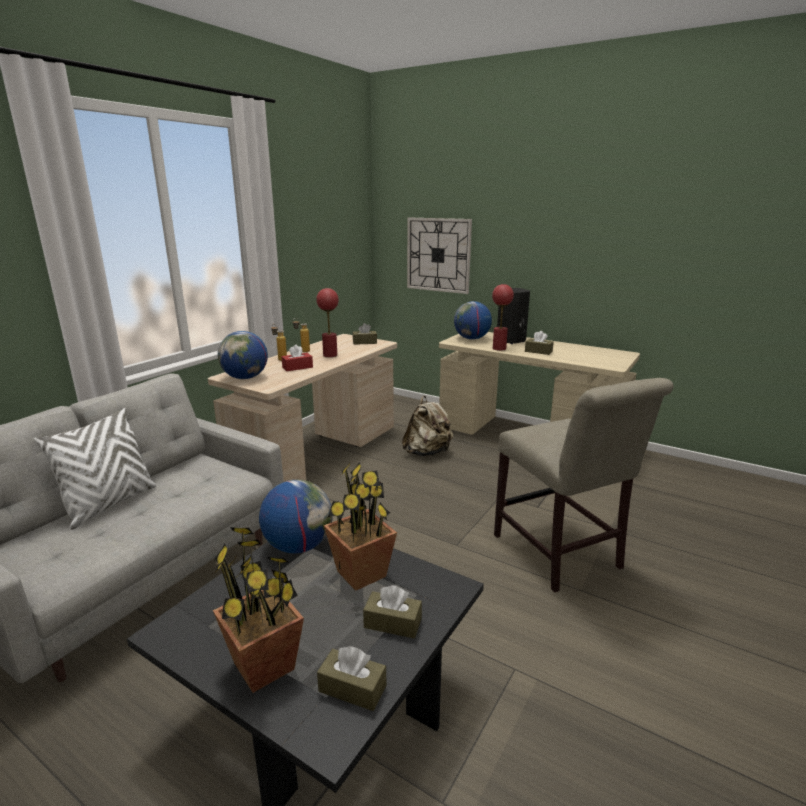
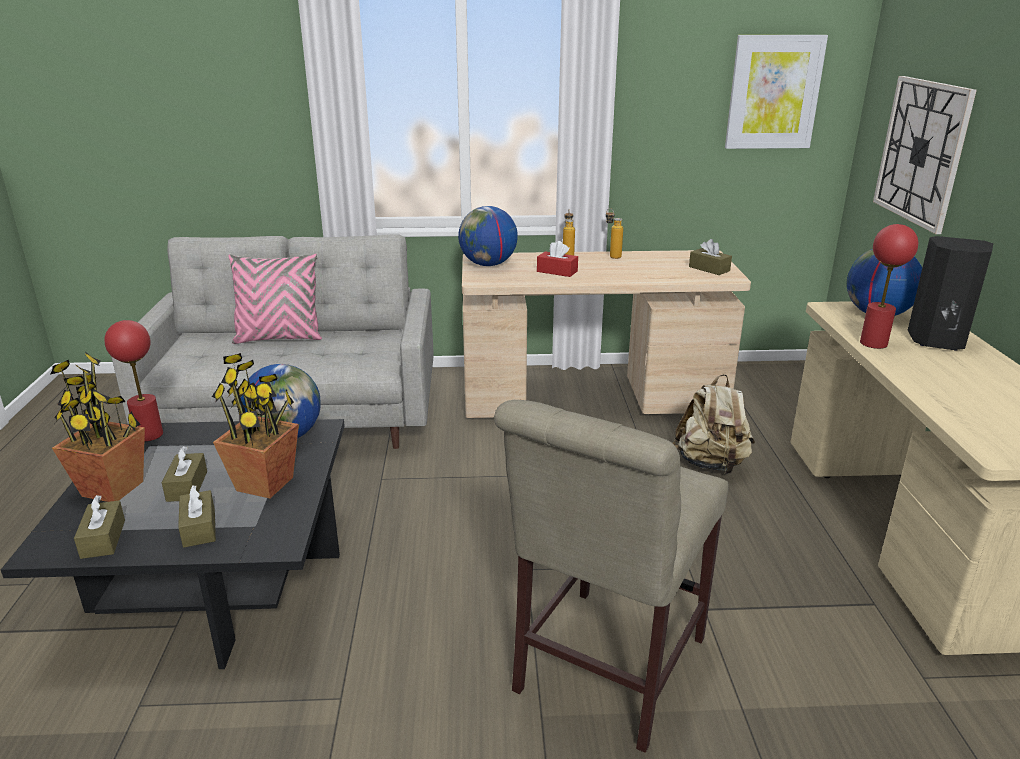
camera: 55 degrees right, 5 degrees up
(110, 504) = (279, 338): white pillow -> pink pillow
(330, 355) = (626, 270): red table lamp -> red table lamp (149, 435)
(340, 232) = (773, 92): none -> picture
(538, 351) = (929, 373): brown tissue box -> brown tissue box (187, 486)

